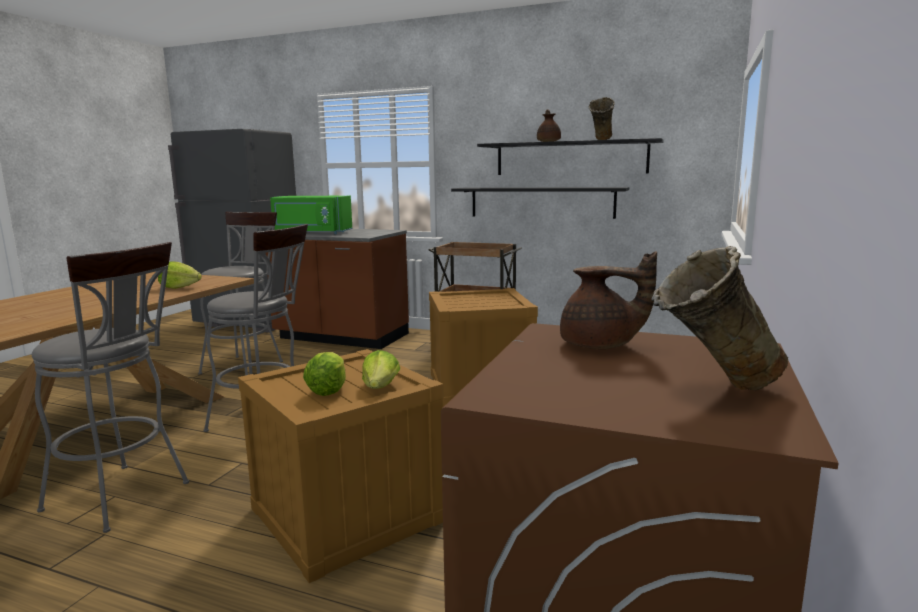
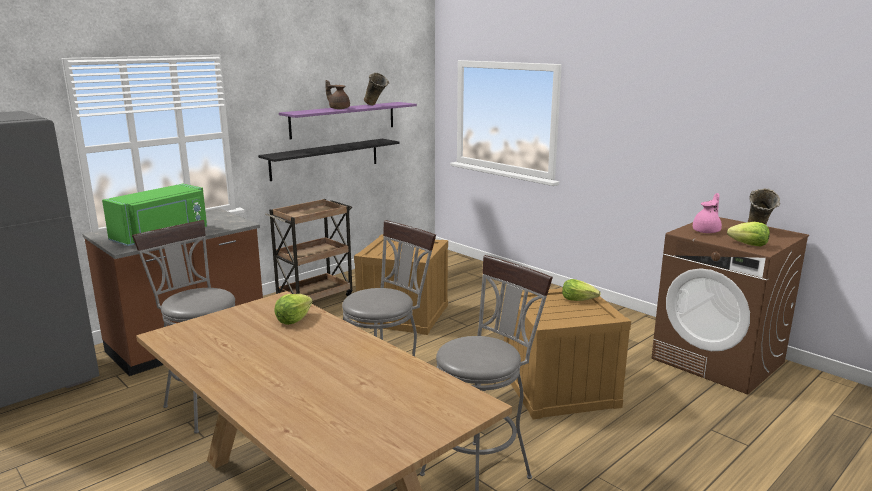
camera: 65 degrees left, 5 degrees up
(328, 390) = (573, 311): lettuce -> lettuce (748, 245)
(570, 158) = (343, 119): black shelf -> purple shelf
(600, 346) = (707, 231): brown teapot -> pink teapot

